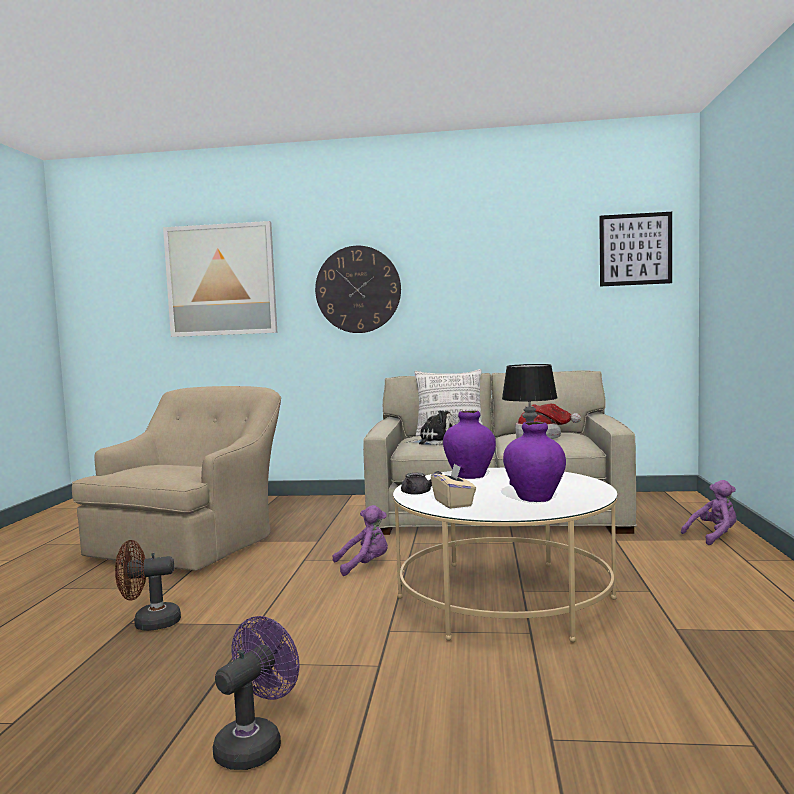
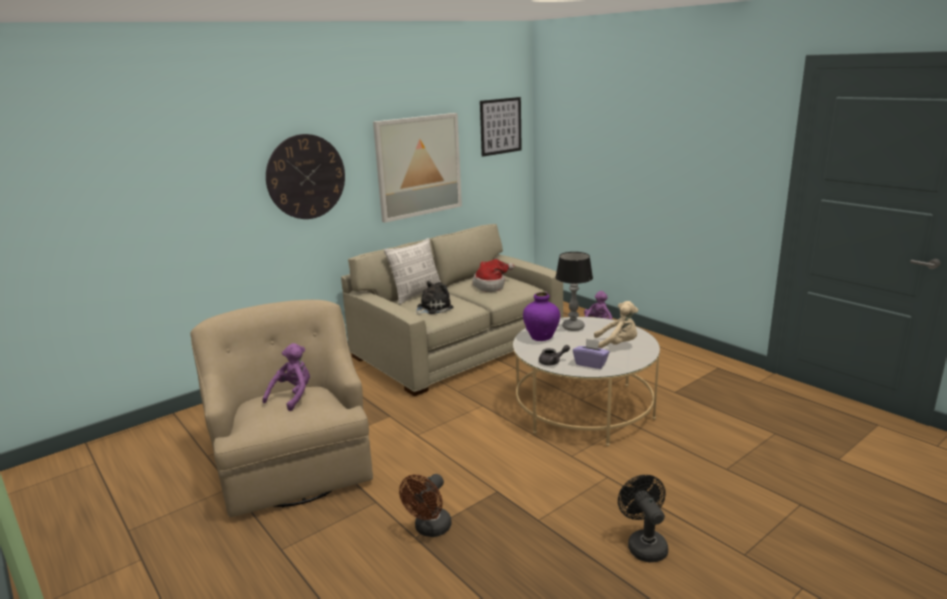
camera: 45 degrees left, 15 degrees up
(221, 280) = (158, 181): picture -> picture (418, 166)
(255, 744) = (644, 544): purple fan -> black fan
(364, 565) = (466, 421): purple plush toy -> purple plush toy (293, 396)
(453, 503) = (591, 364): beige tissue box -> purple tissue box
(534, 498) = (617, 345): purple vase -> beige plush toy

